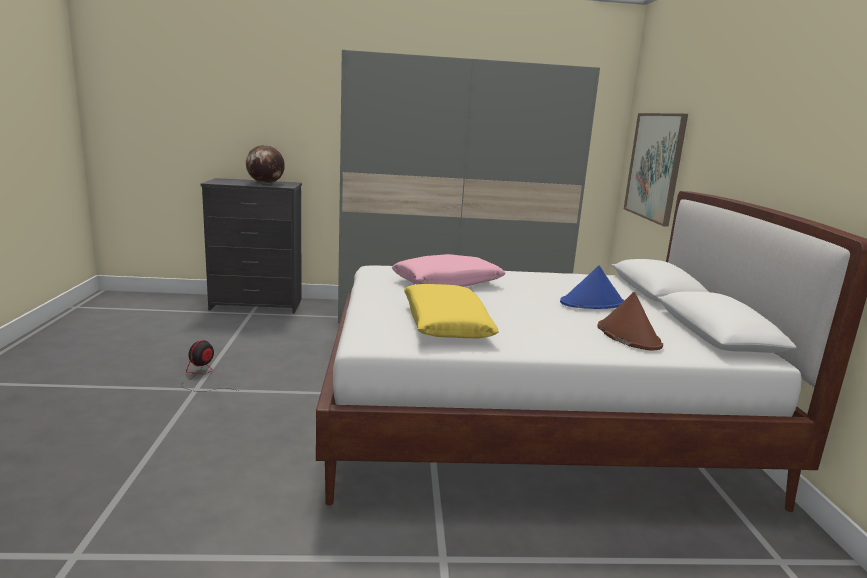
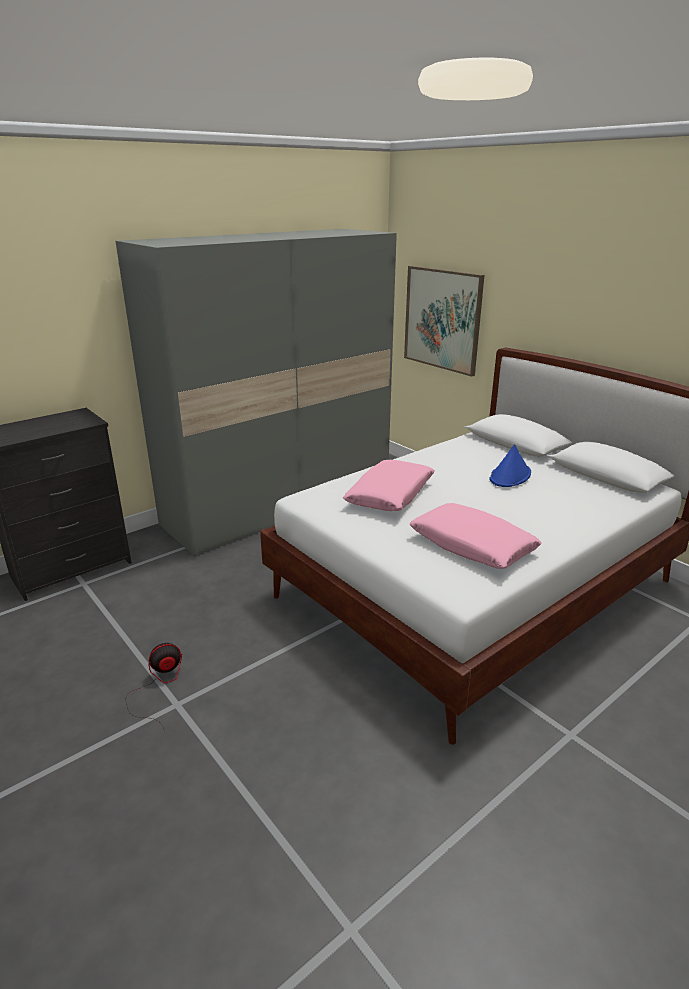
camera: 35 degrees left, 10 degrees up
(202, 376) = (159, 686): fan -> fan turned 75 degrees clockwise
(265, 183) = (56, 424): globe -> none
(445, 324) = (472, 546): yellow pillow -> pink pillow
(628, 336) = (579, 502): brown hat -> none

